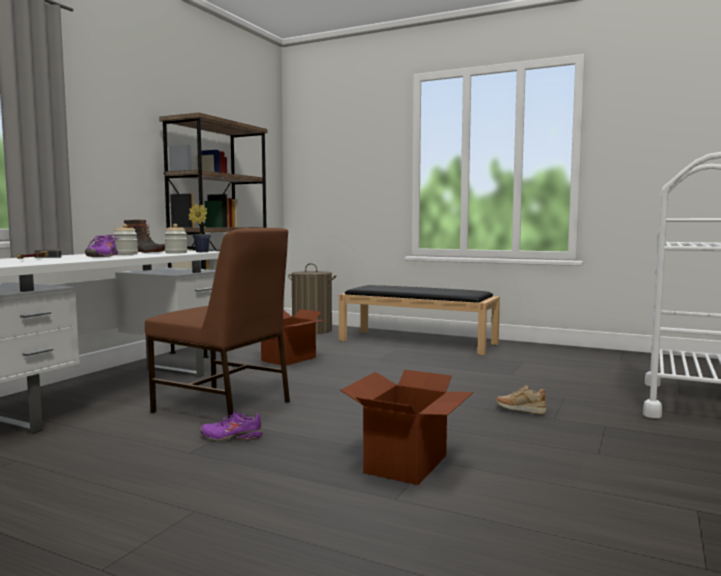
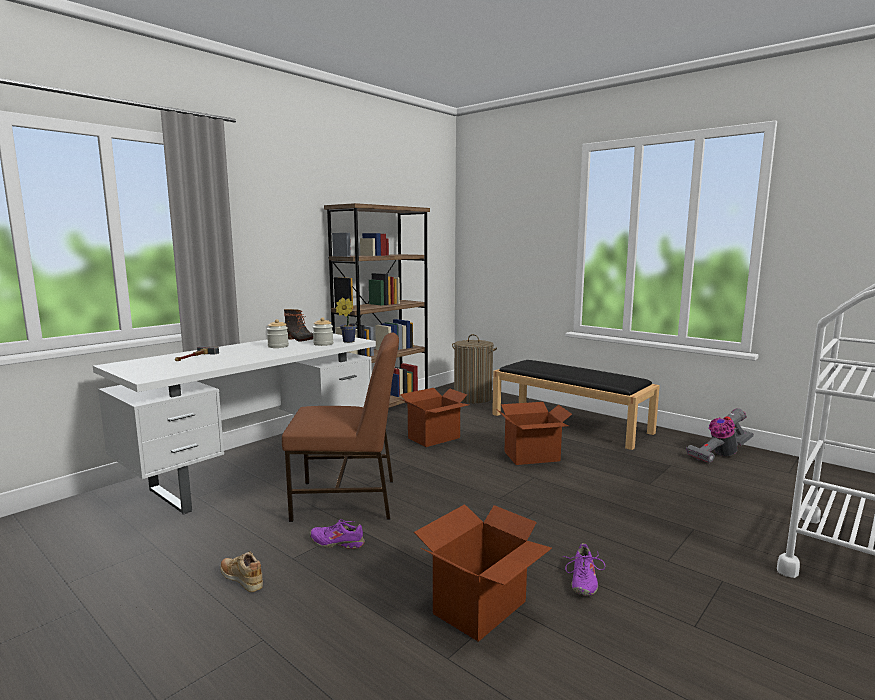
camera: 15 degrees right, 5 degrees up
(102, 256) = (252, 353): purple shoe -> purple shoe (582, 581)
(223, 407) = (347, 500): brown chair -> brown chair turned 45 degrees counterclockwise
(395, 365) = (532, 457): none -> cardboard box
(520, 411) = (634, 543): beige shoe -> beige shoe (242, 580)
(560, 353) = (719, 455): none -> vacuum cleaner

